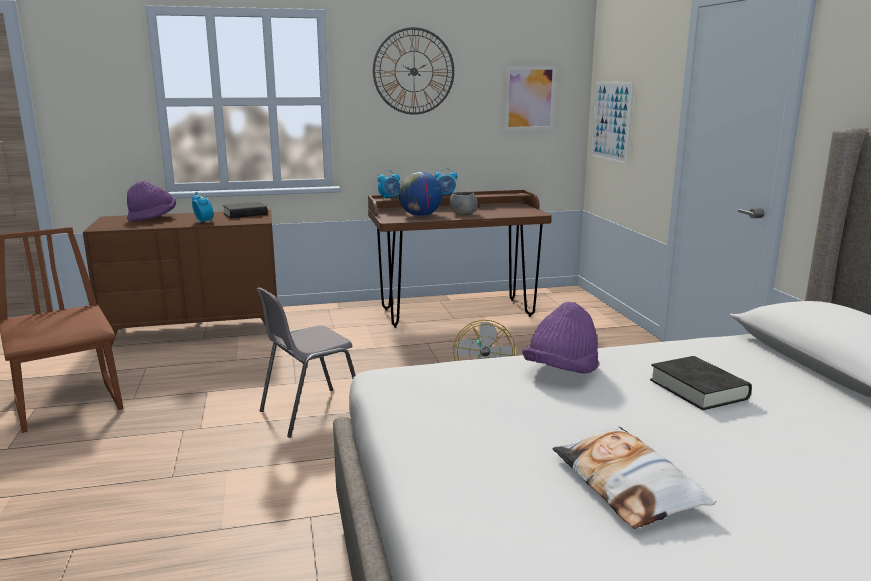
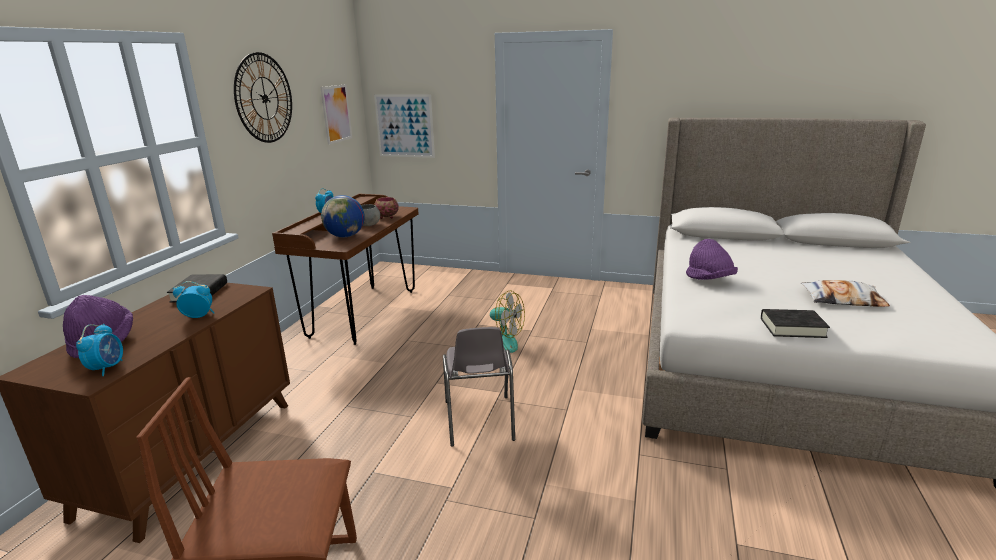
camera: 60 degrees left, 5 degrees up
(390, 198) = (298, 229): alarm clock -> alarm clock (107, 368)
(497, 214) = (386, 217): none -> bowl
(698, 389) = (745, 261): black book -> black book (792, 328)

